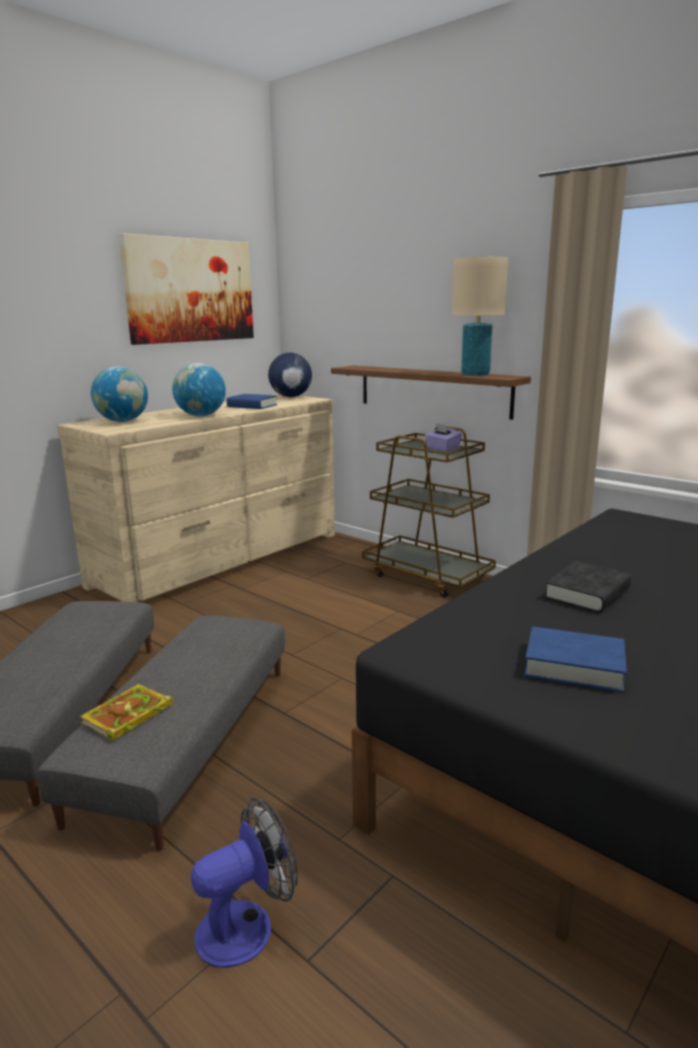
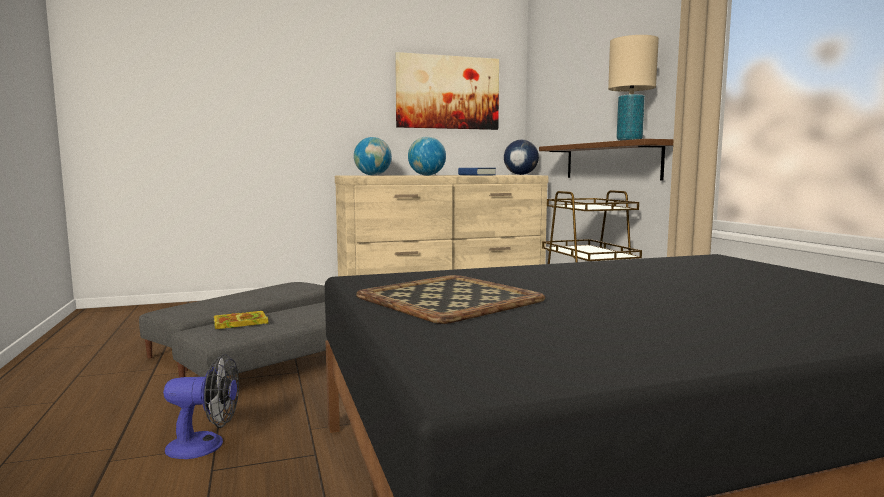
camera: 30 degrees right, 10 degrees down
(442, 449) = (601, 207): purple tissue box -> none
(574, 666) = (449, 298): blue book -> tray
(587, 594) = (558, 279): black book -> none

